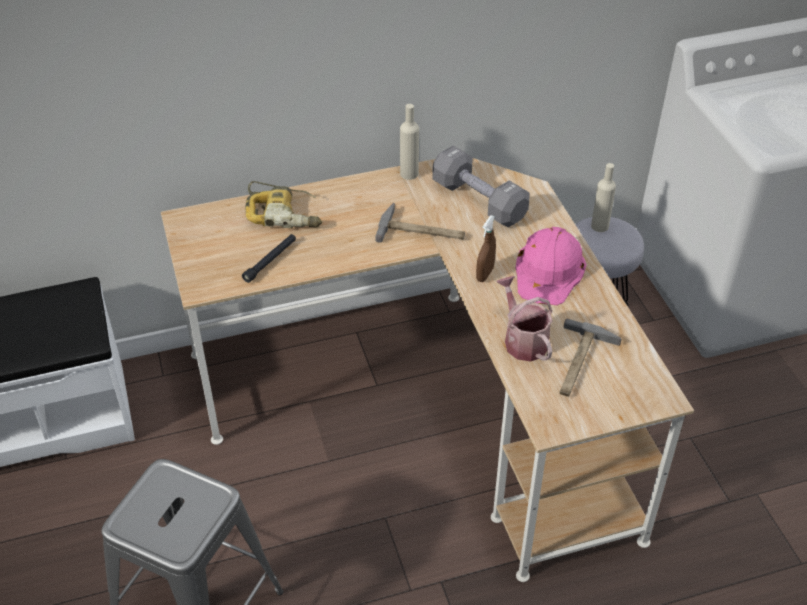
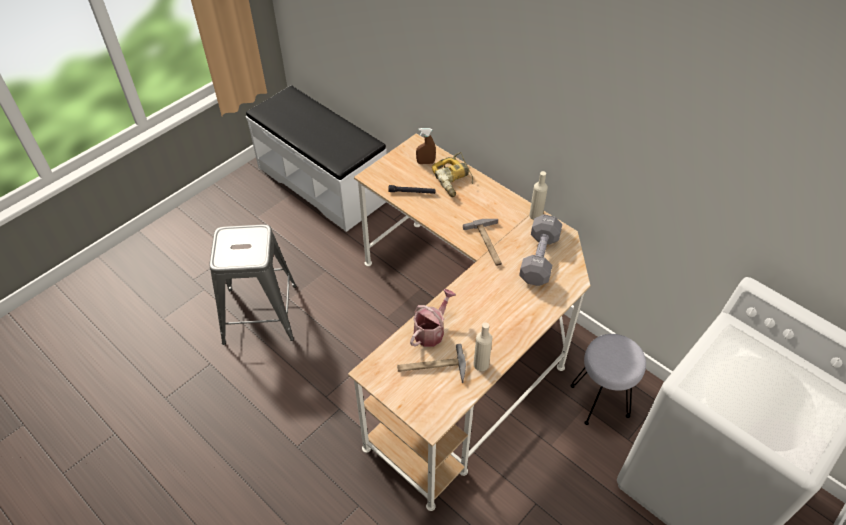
camera: 60 degrees right, 5 degrees up
(485, 274) = (474, 289): brown spray bottle -> brown spray bottle (425, 162)
(549, 271) = (502, 320): pink hard hat -> none
(599, 226) = (624, 348): beige bottle -> beige bottle (481, 364)

